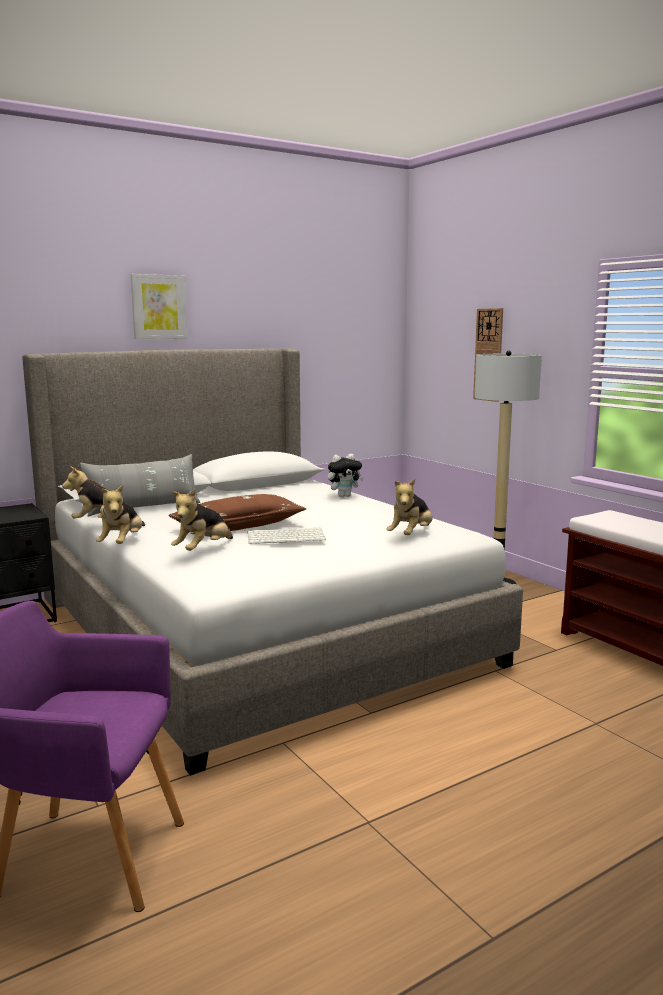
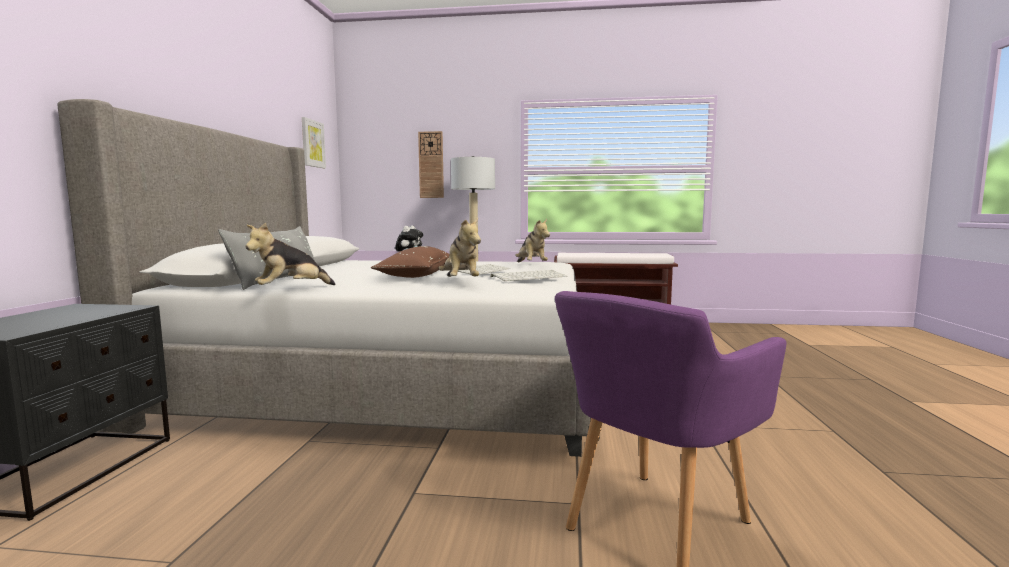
camera: 50 degrees left, 5 degrees down
(122, 543) = (370, 292): plush toy -> none
(158, 307) = (188, 82): picture -> picture (312, 143)
(270, 561) = (529, 277): none -> keyboard

